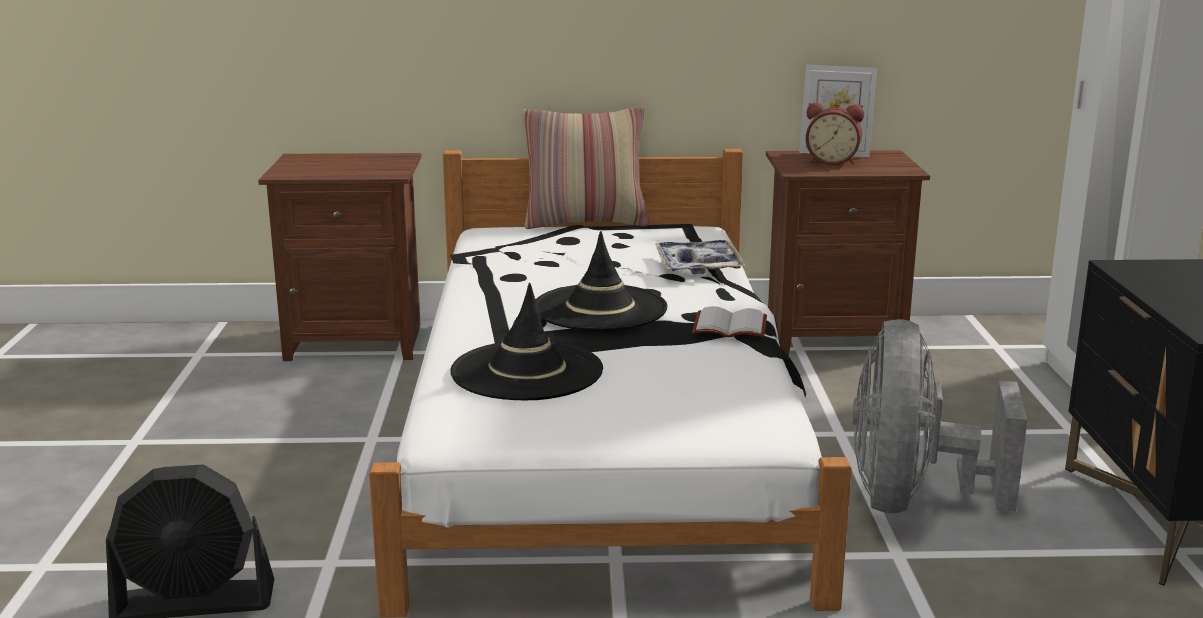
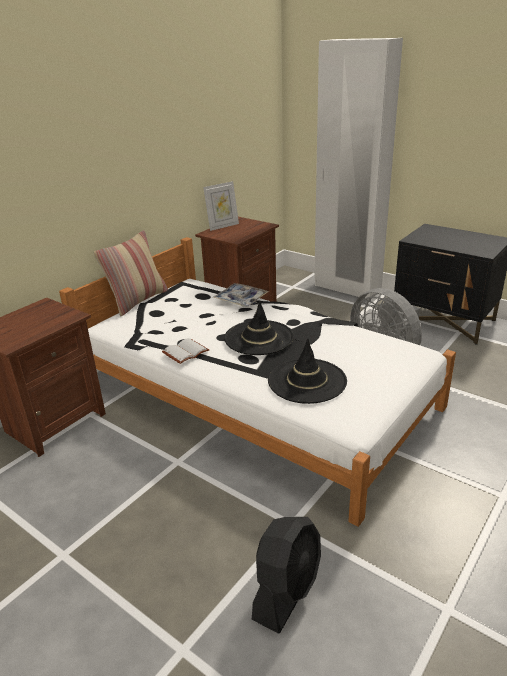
camera: 50 degrees left, 10 degrees up
(731, 326) = (316, 319): white book -> white book (185, 351)
(832, 161) = (233, 230): alarm clock -> none

